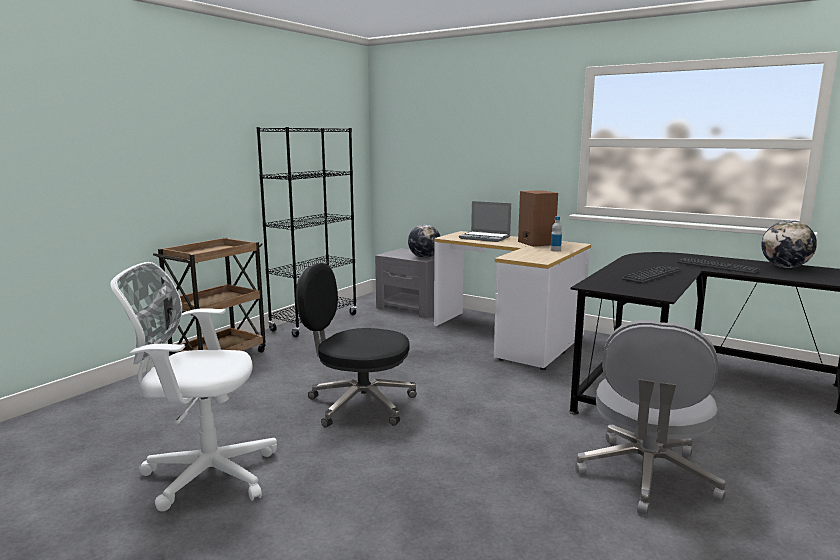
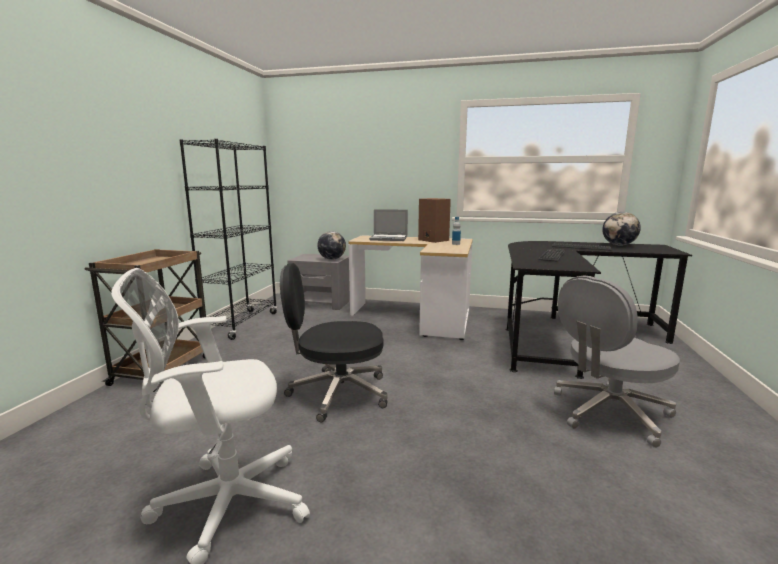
camera: 20 degrees left, 0 degrees up
(646, 476) = (608, 413): grey office chair -> grey office chair turned 60 degrees clockwise

